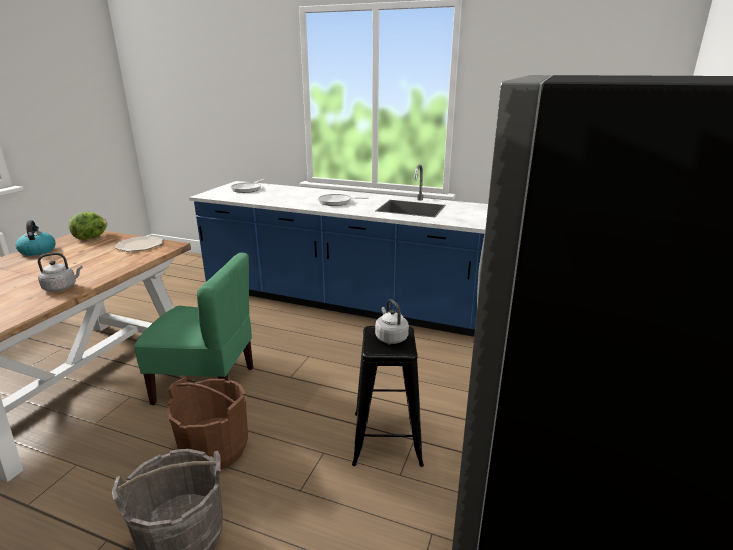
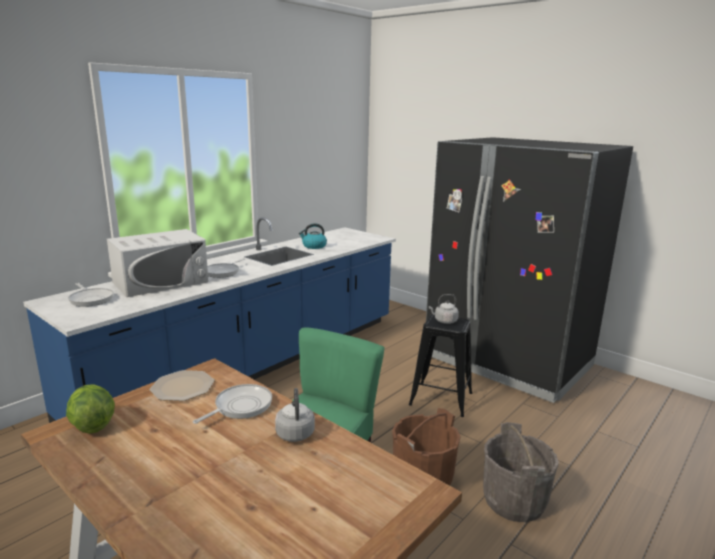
camera: 70 degrees left, 5 degrees down
(37, 250) = (100, 471): kettle -> kettle (314, 246)
(107, 265) = (240, 406): none -> frying pan
(296, 194) = (161, 282): none -> white microwave

